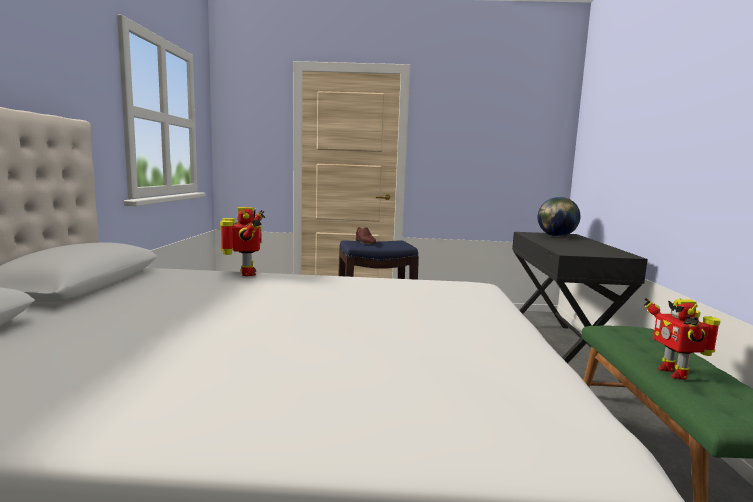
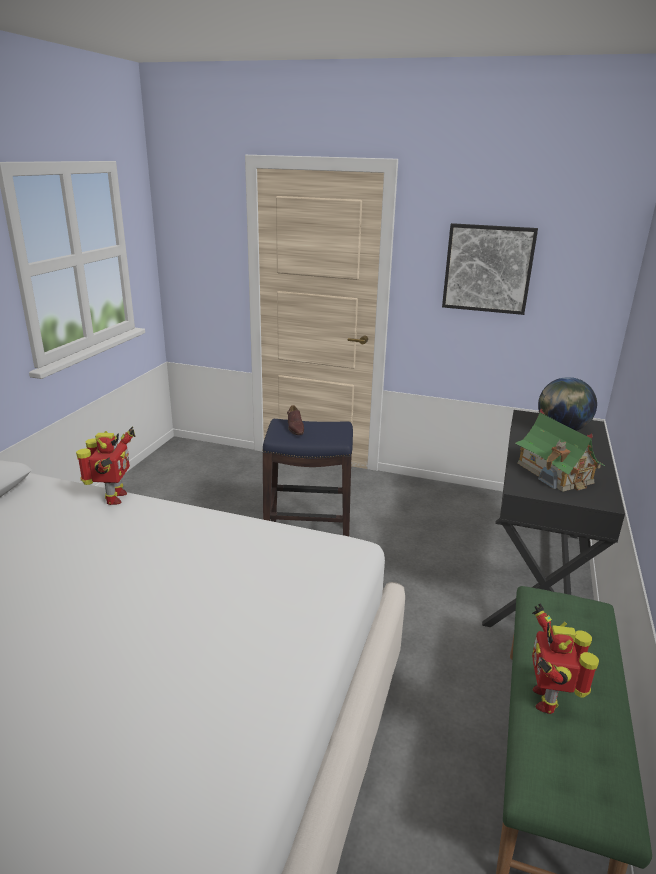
camera: 15 degrees right, 15 degrees up
(477, 139) = (488, 268): none -> picture
(579, 248) = (555, 473): none -> toy house

